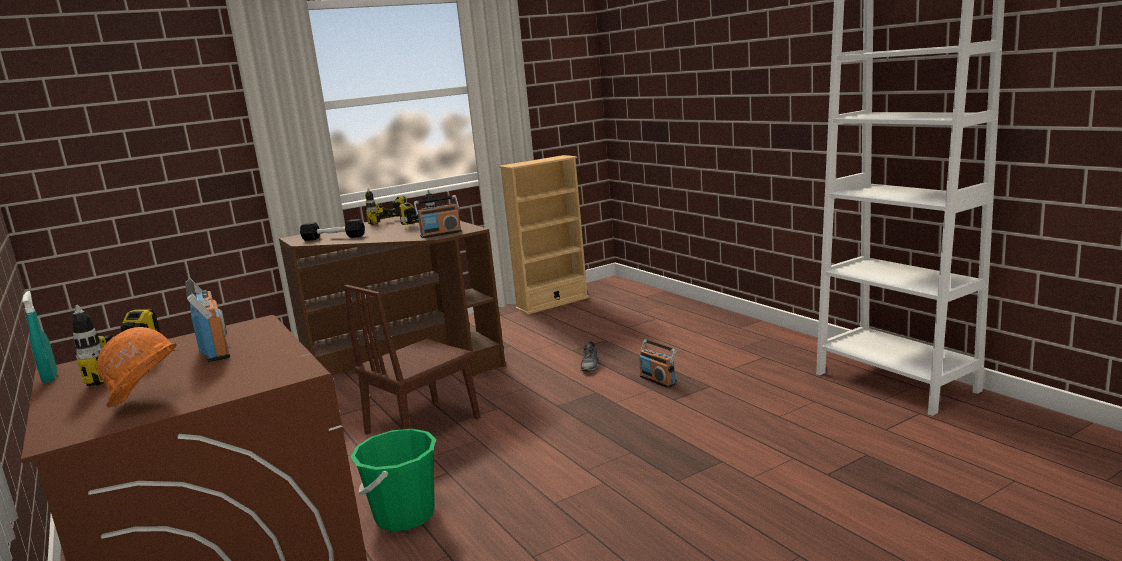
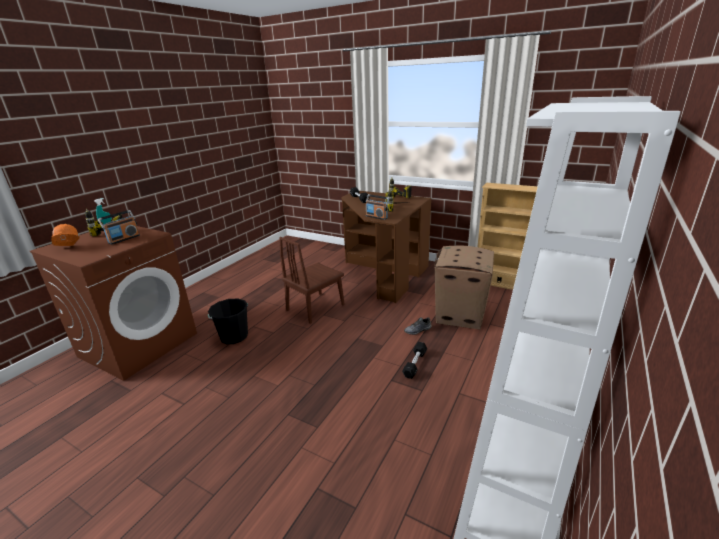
camera: 60 degrees right, 10 degrees up
(405, 515) = (234, 337): green bucket -> black bucket
(423, 425) = (315, 307): brown chair -> brown chair turned 60 degrees counterclockwise
(590, 337) = (460, 315): none -> cardboard box
(658, 380) = (415, 364): radio -> black dumbbell

